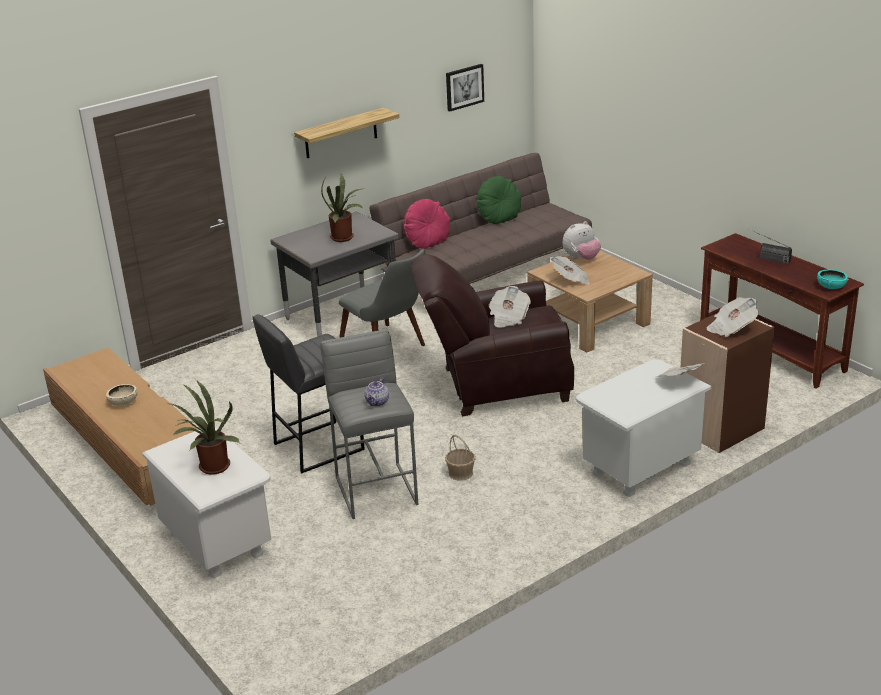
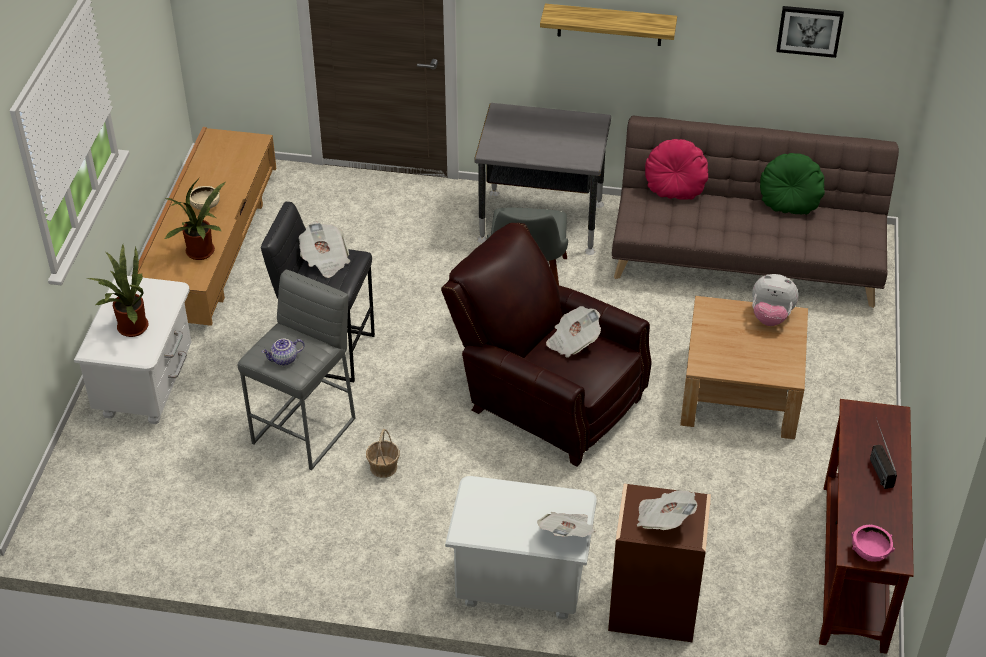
camera: 45 degrees right, 15 degrees up
(344, 238) = (547, 144): potted plant -> potted plant (202, 253)
(570, 280) = (715, 337): newspaper -> newspaper (325, 260)
(831, 287) = (870, 551): turquoise bowl -> pink bowl

